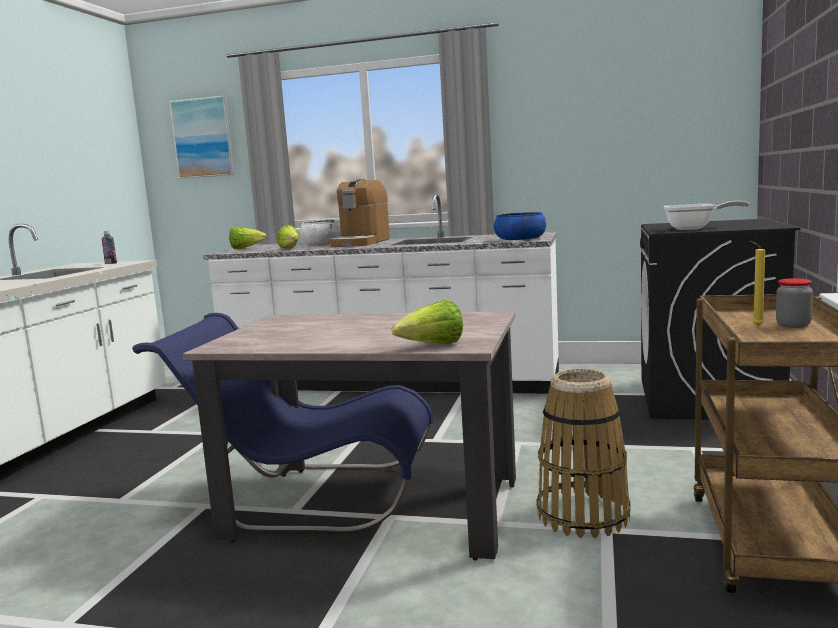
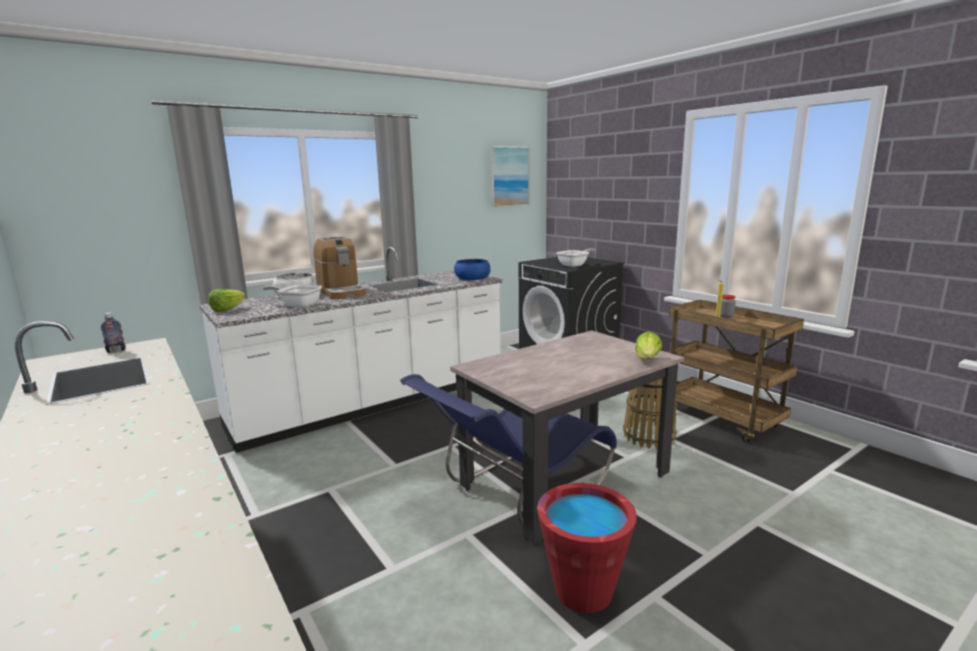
camera: 50 degrees left, 5 degrees up
(155, 594) = (583, 590): none -> red bucket
(203, 138) = (107, 189): picture -> picture (509, 176)
(291, 249) = (298, 305): lettuce -> frying pan

